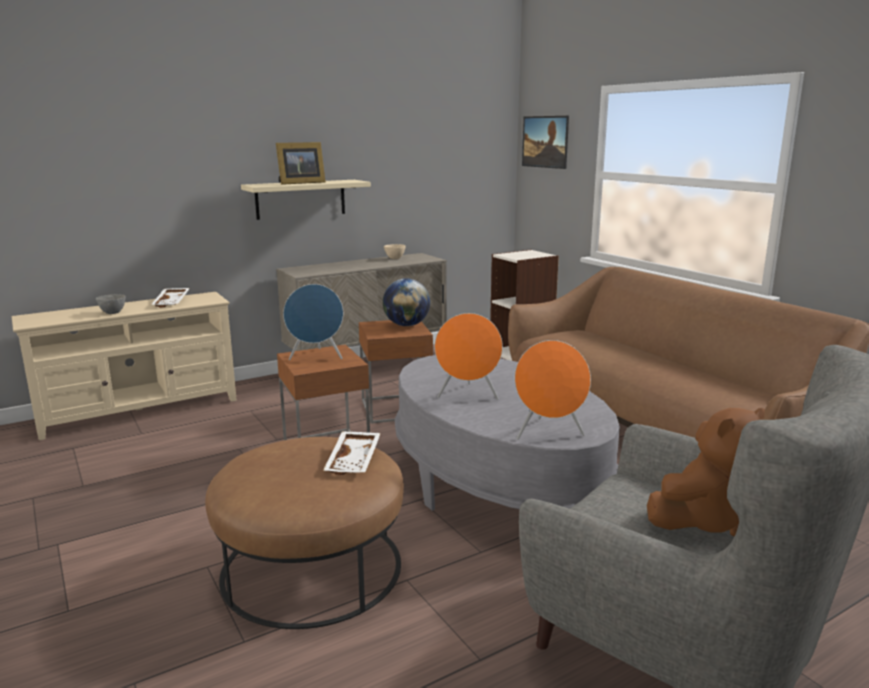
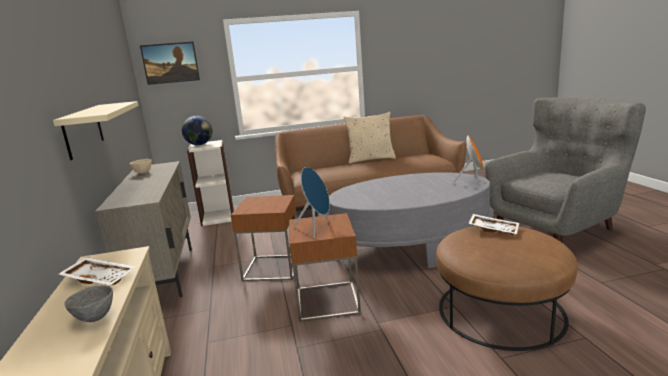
camera: 70 degrees left, 0 degrees up
(299, 183) = (99, 109): picture frame -> none
(406, 325) = (261, 200): globe -> globe (199, 145)
(468, 396) = (412, 195): orange speaker -> none
(687, 361) = (370, 159): none -> beige pillow
(700, 519) = (546, 175): brown plush toy -> none

